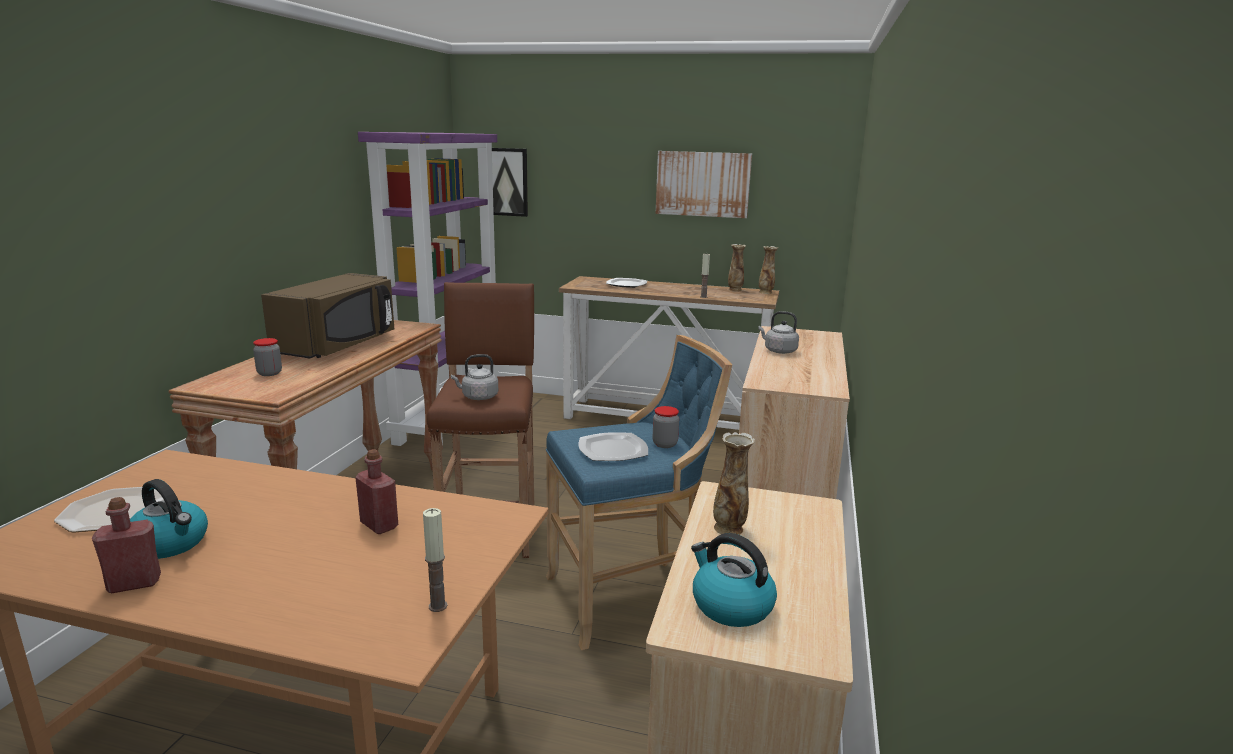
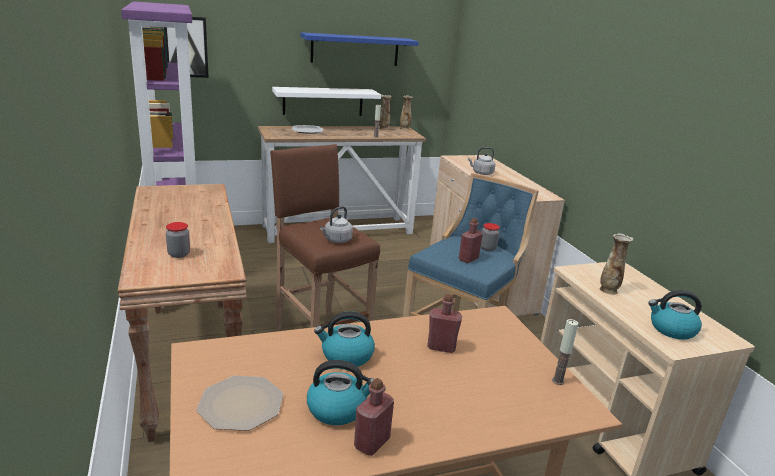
camera: 35 degrees left, 5 degrees up
(272, 502) = (346, 356): none -> kettle
(339, 345) = (181, 216): brown microwave -> none
(612, 450) = (468, 259): plate -> red bottle
(660, 250) = (323, 101): none -> white shelf
(703, 184) = (355, 49): picture -> blue shelf

